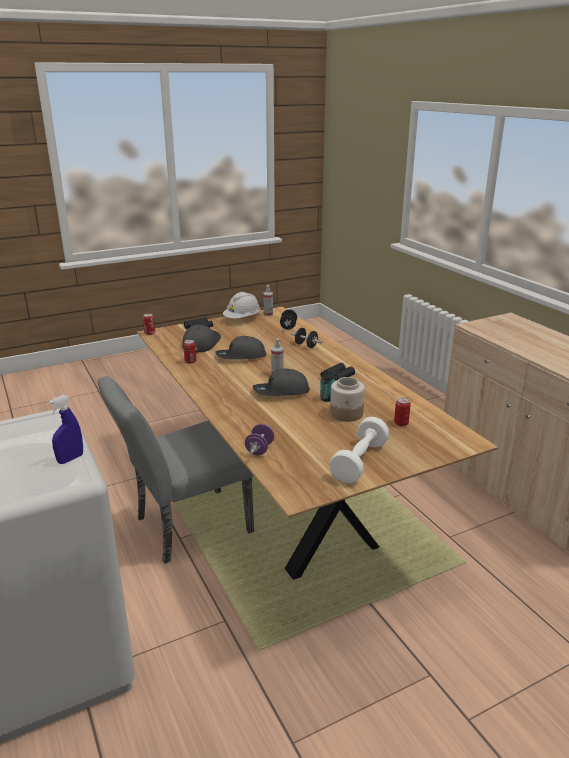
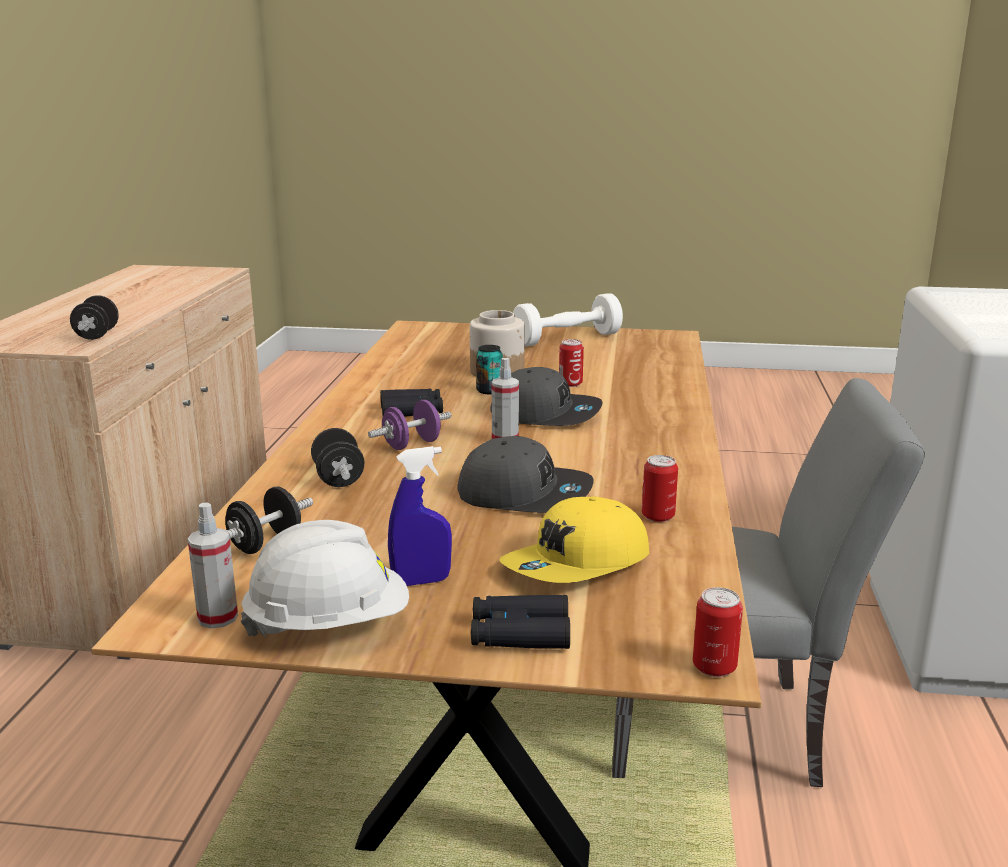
camera: 145 degrees left, 5 degrees down
(70, 459) = (953, 301): blue spray bottle -> blue spray bottle (421, 581)
(201, 343) = (577, 565): grey cap -> yellow cap
(259, 449) = (671, 369): purple dumbbell -> purple dumbbell (411, 445)
(401, 423) = (450, 351): can -> can (570, 384)
(487, 332) = (97, 335): none -> black dumbbell

